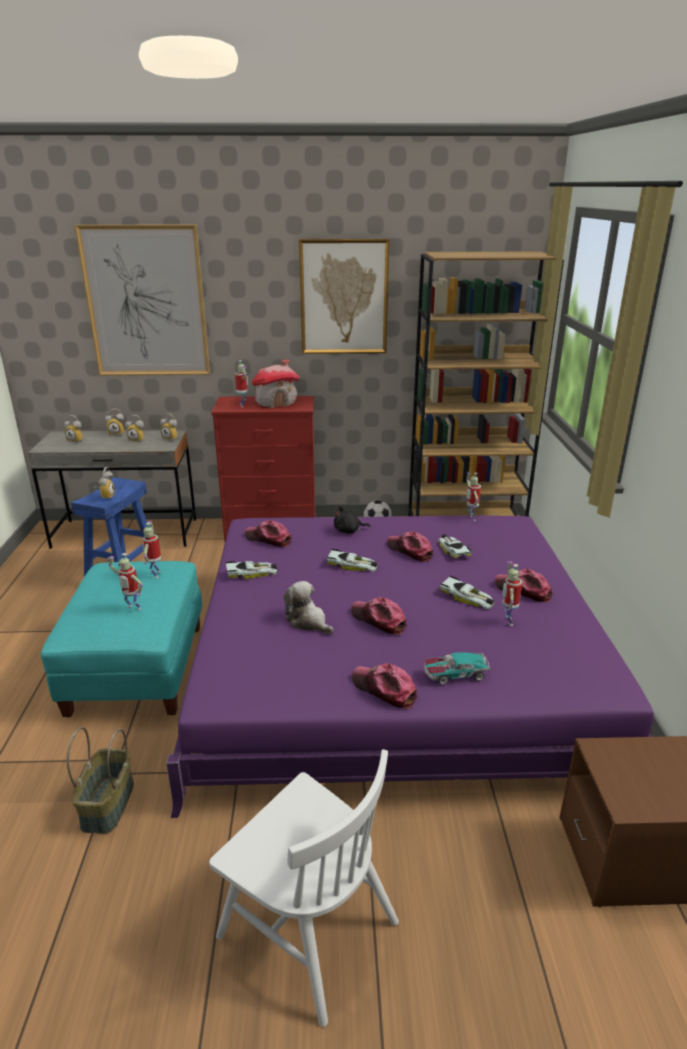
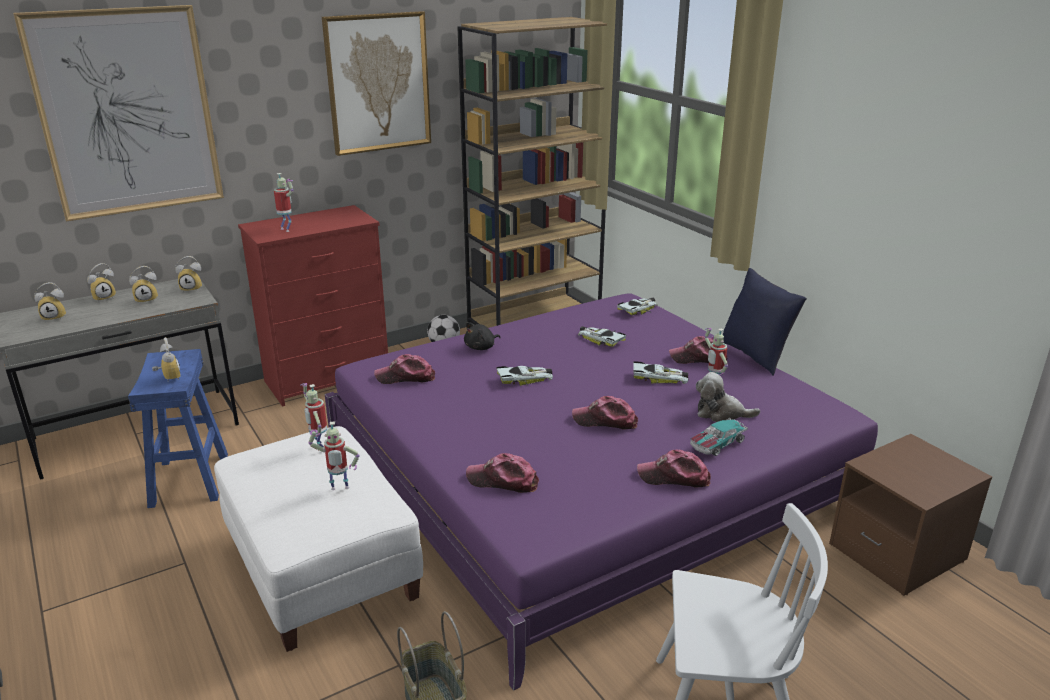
camera: 30 degrees left, 0 degrees up
(138, 669) = (323, 571): turquoise ottoman -> white ottoman
(252, 573) = (429, 416): toy car -> toy car (639, 309)
(276, 402) = (322, 219): toy house -> none
(308, 621) = (540, 443): plush toy -> plush toy (721, 413)
(410, 551) = (564, 351): cap -> cap (503, 481)
(471, 518) = (584, 306): toy robot -> none
(586, 604) = (755, 356): none -> blue pillow

